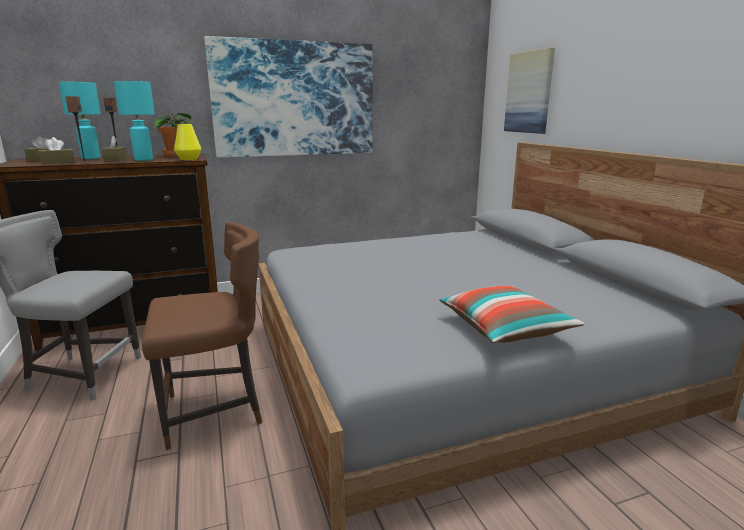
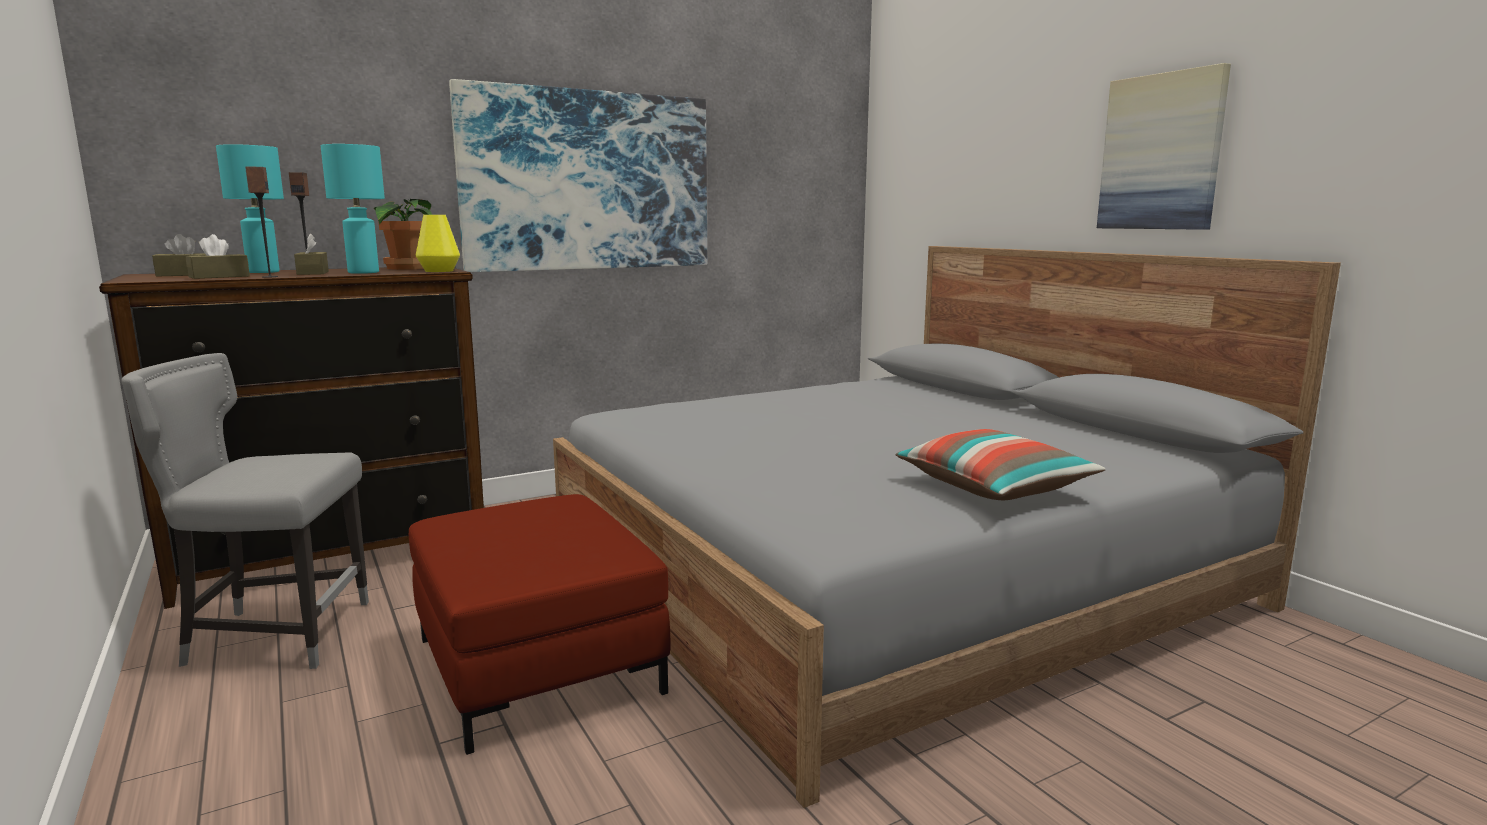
camera: 10 degrees left, 5 degrees down
(216, 411) = (539, 665): brown chair -> red ottoman
(529, 92) = (941, 173): picture -> picture (1161, 152)

